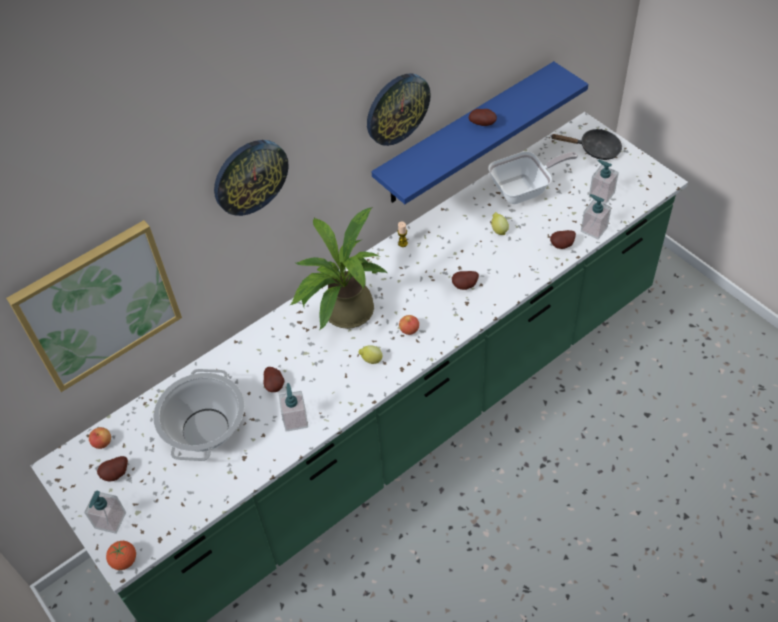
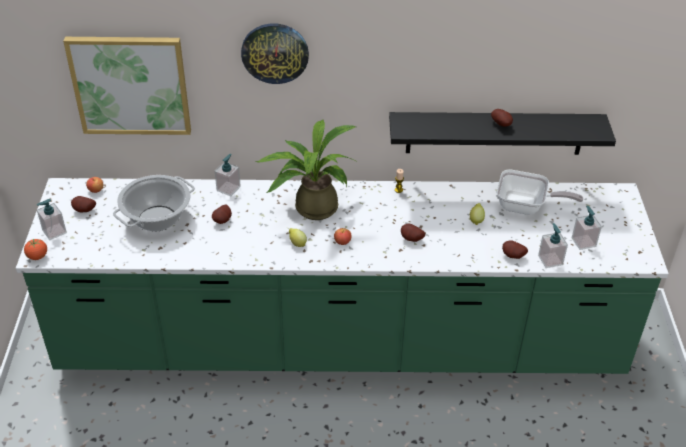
camera: 35 degrees right, 10 degrees down
(295, 420) = (213, 247): soap dispenser -> soap dispenser (228, 188)
(397, 108) = (424, 69): wall clock -> none
(466, 134) = (495, 133): blue shelf -> black shelf
(595, 149) = (614, 211): black frying pan -> none

